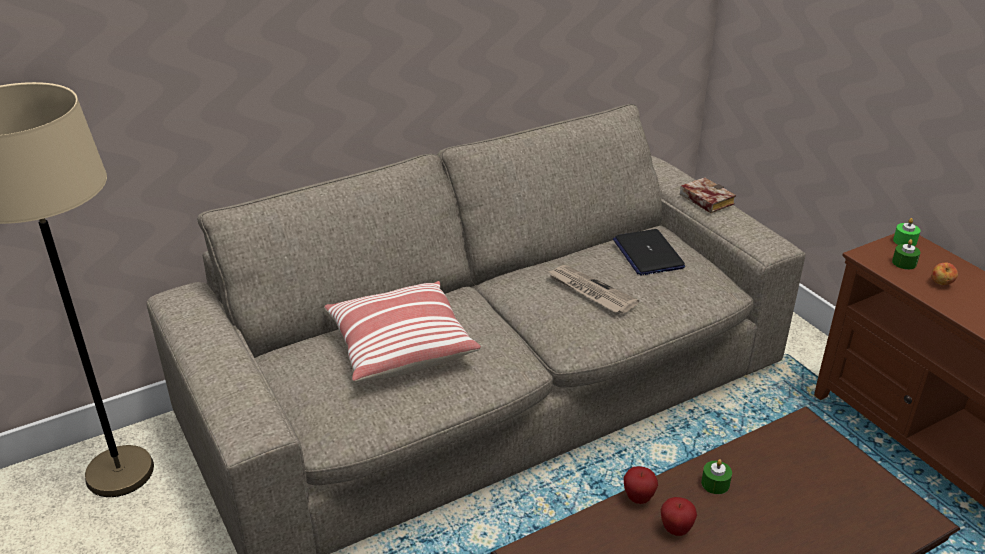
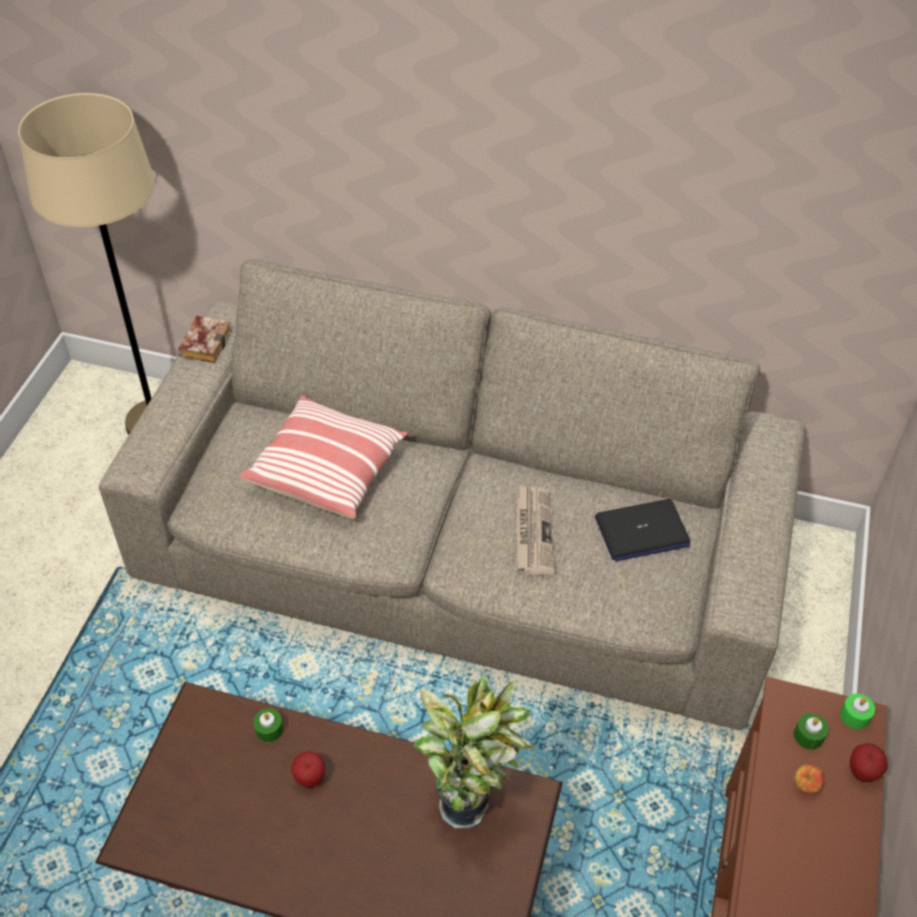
camera: 45 degrees right, 15 degrees up
(638, 498) = (321, 733): apple -> apple (862, 773)
(647, 254) = (641, 531): laptop -> laptop turned 135 degrees counterclockwise
(704, 199) = (755, 515): book -> book (205, 342)
(715, 483) = (388, 773): green candle -> green candle (269, 729)
(781, 458) = (467, 801): none -> potted plant

